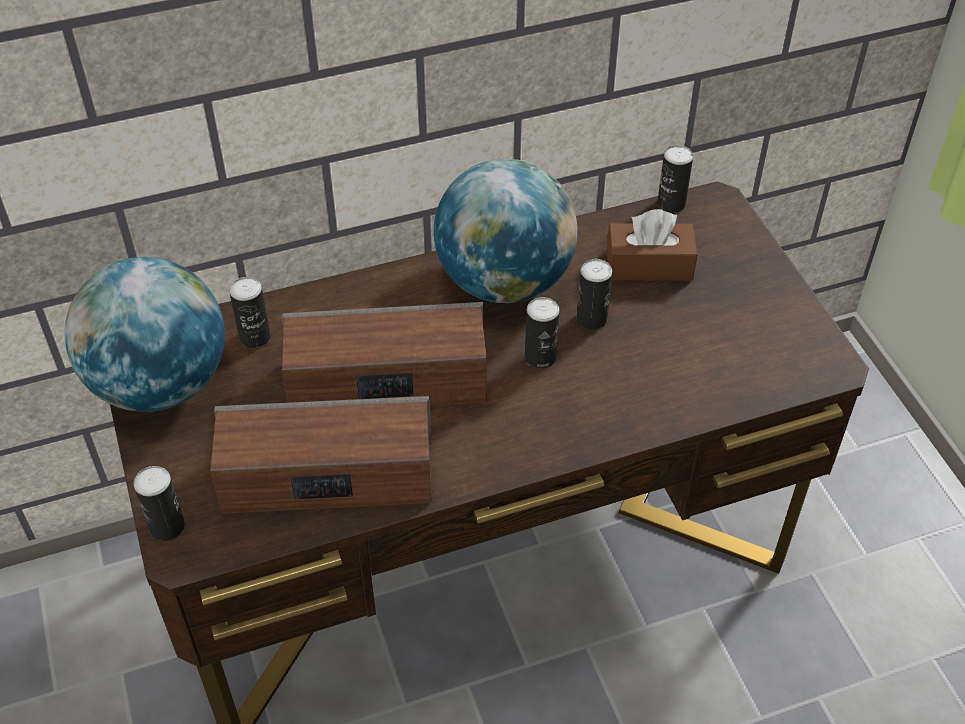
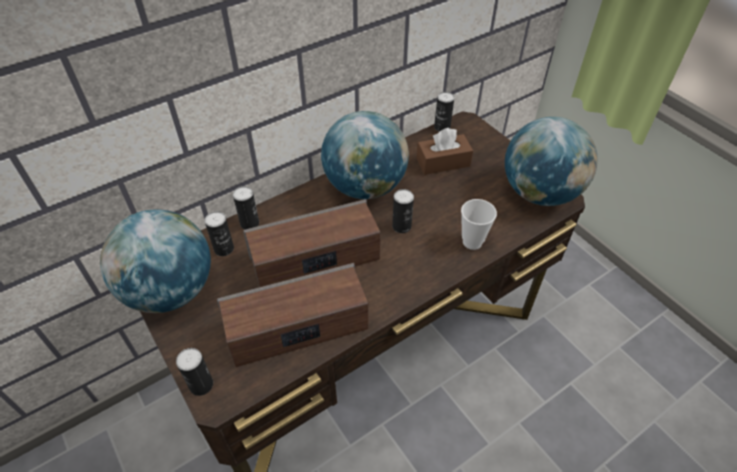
camera: 15 degrees left, 0 degrees up
(591, 319) = (422, 198): can -> can (249, 223)
(645, 406) = (472, 242): none -> cup
(794, 349) = (540, 193): none -> globe

